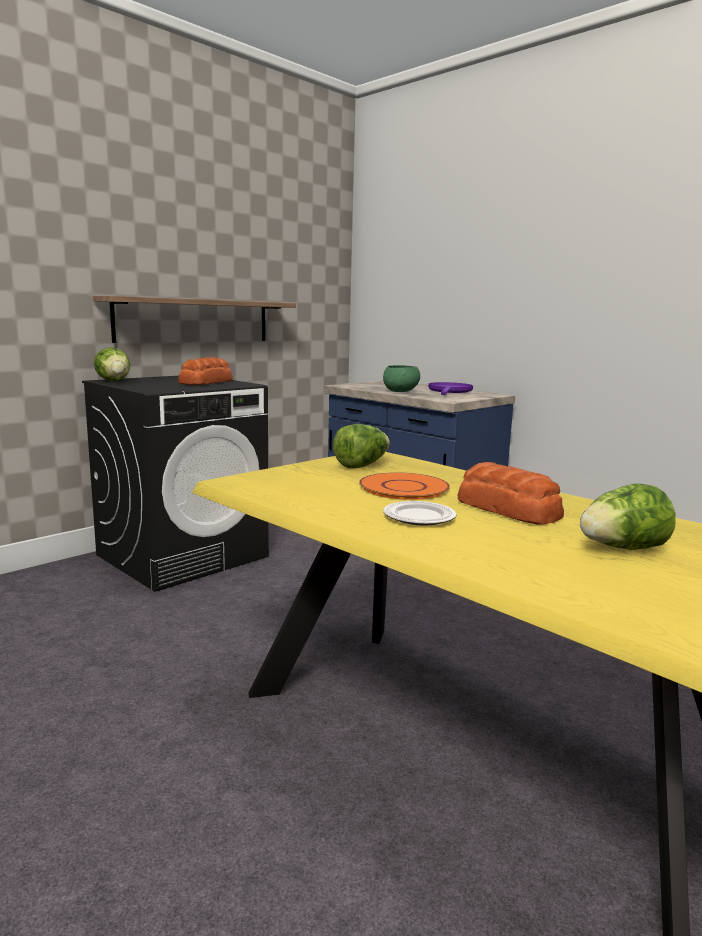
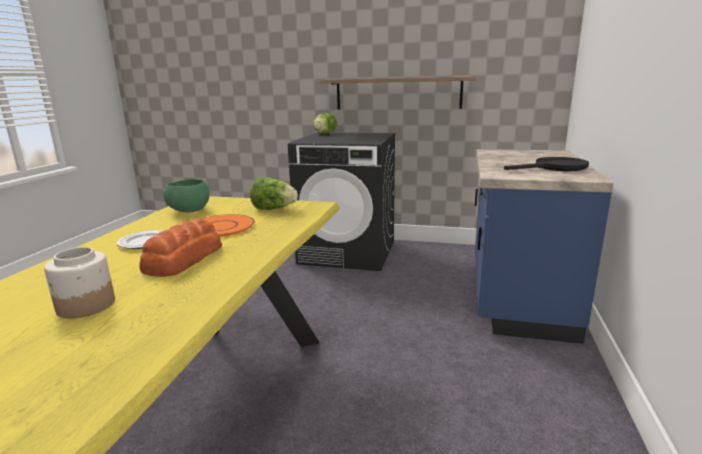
camera: 60 degrees right, 5 degrees up
(207, 382) = (361, 138): bread -> none
(401, 392) = (500, 162): green bowl -> green bowl (189, 211)
(449, 391) = (554, 168): purple frying pan -> black frying pan
(622, 549) = (86, 306): lettuce -> jar

